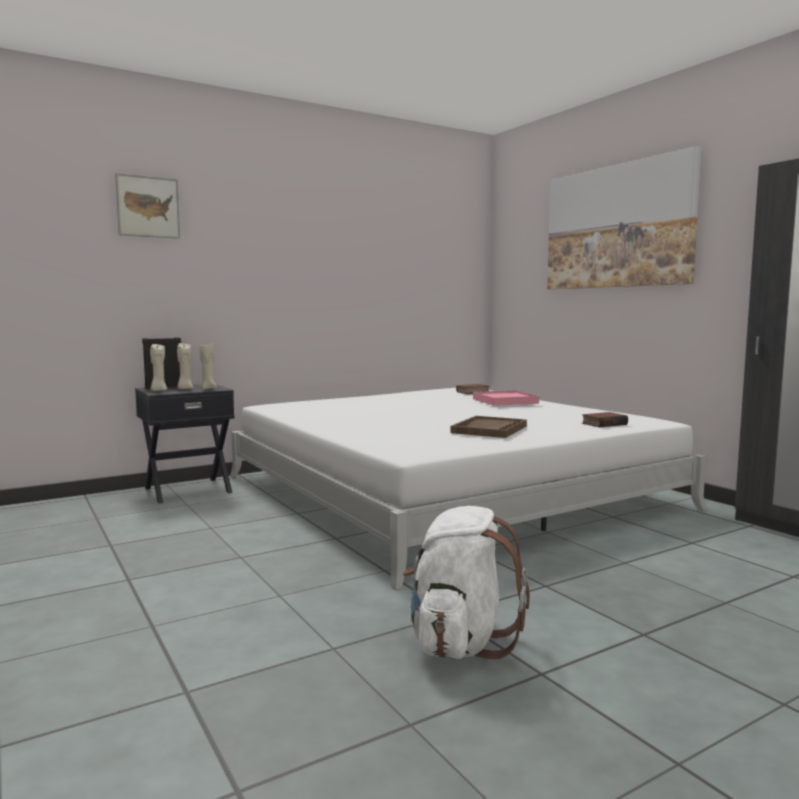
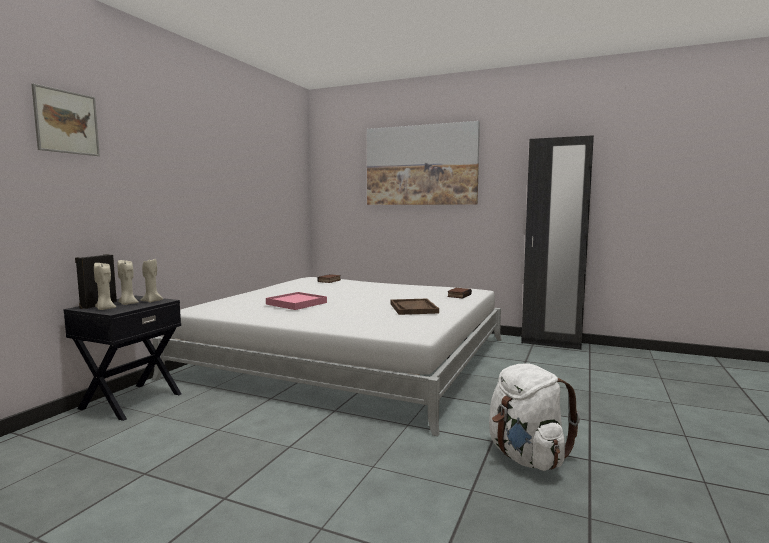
camera: 35 degrees left, 0 degrees up
(505, 401) = (365, 285): pink tray -> pink tray (296, 303)

